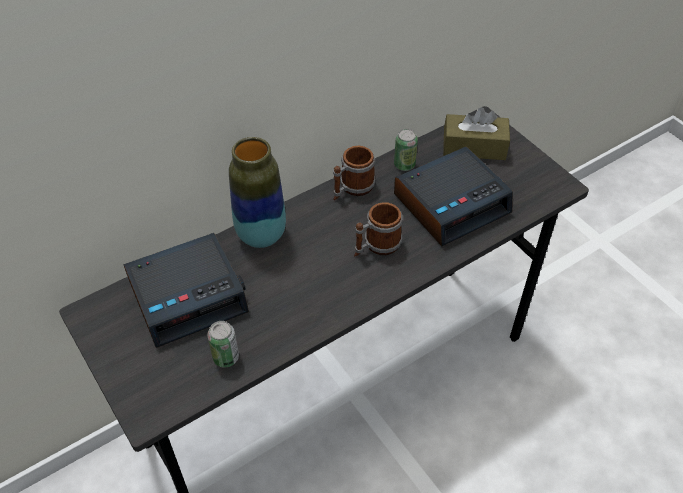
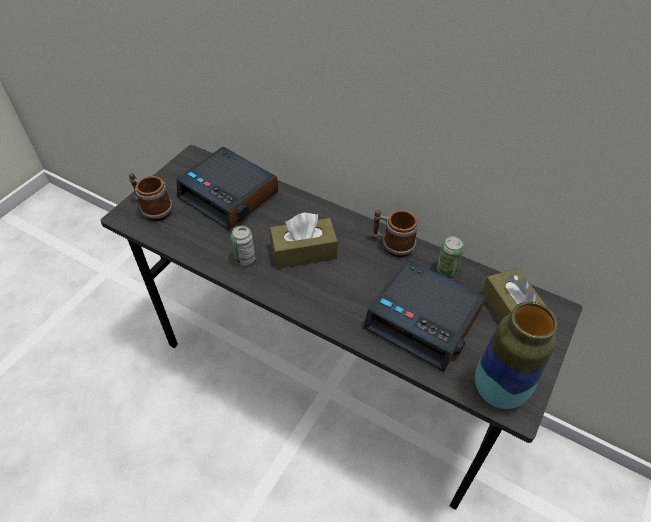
camera: 65 degrees right, 0 degrees up
(226, 357) = (185, 235): can -> can (245, 259)
(261, 235) = (307, 210): vase -> vase (498, 390)
(320, 258) = (304, 252): none -> brown tissue box
(376, 246) = (338, 283): mug -> mug (153, 209)

